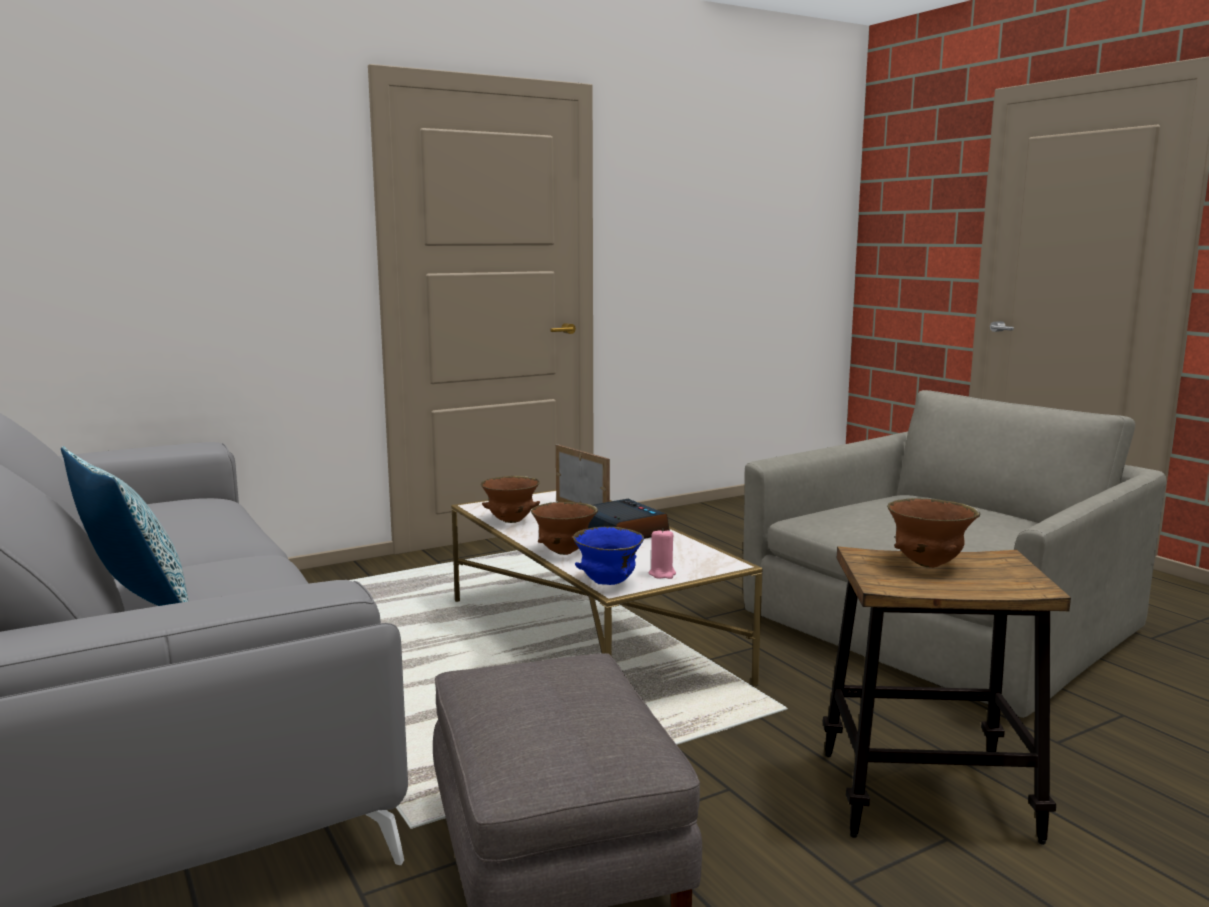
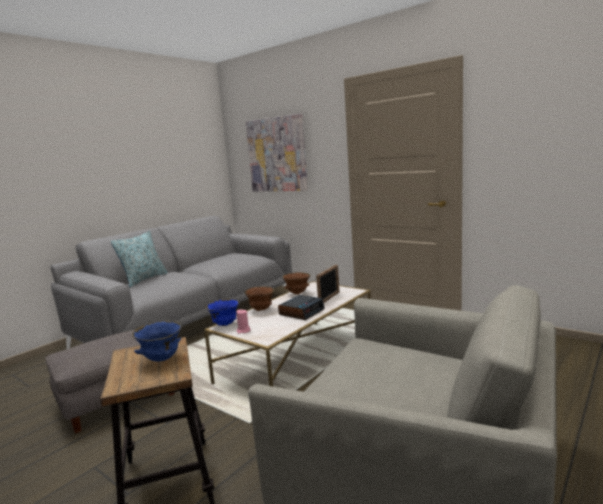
camera: 70 degrees right, 0 degrees up
(149, 218) = (277, 154): none -> picture
(928, 565) = (161, 359): brown bowl -> blue bowl

